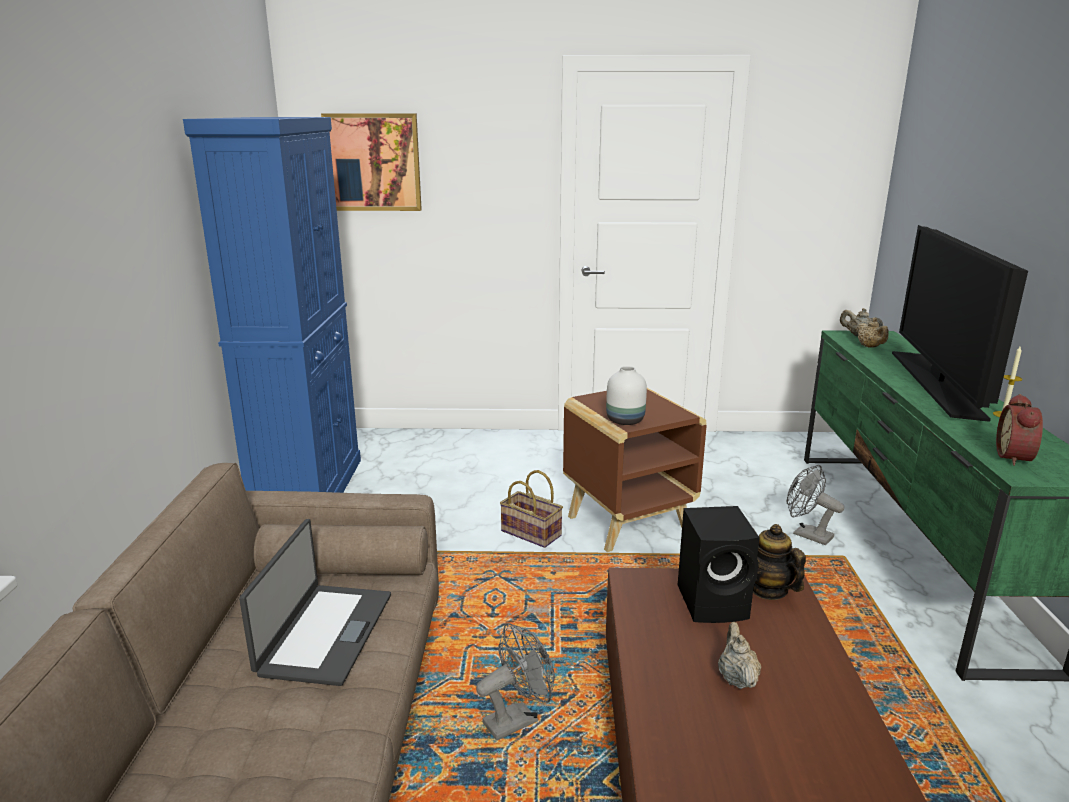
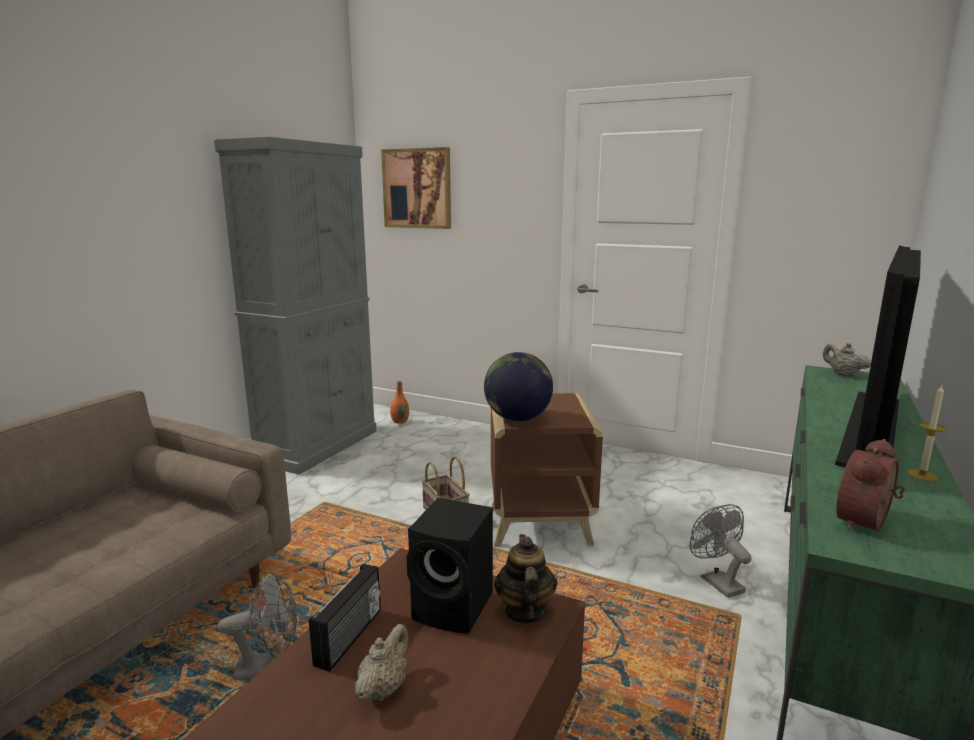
camera: 25 degrees right, 5 degrees down
(309, 490) = (318, 446): blue cabinet -> grey cabinet
(324, 633) = (117, 537): laptop -> none
(376, 444) = (400, 422): none -> orange vase
(626, 420) = (518, 419): white vase -> globe
(663, 651) = (350, 637): none -> radio
(870, 347) = (840, 385): beige teapot -> none

